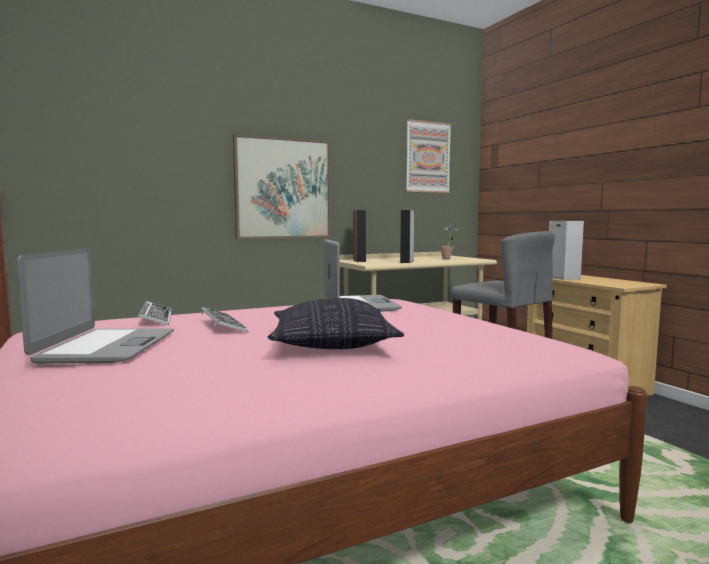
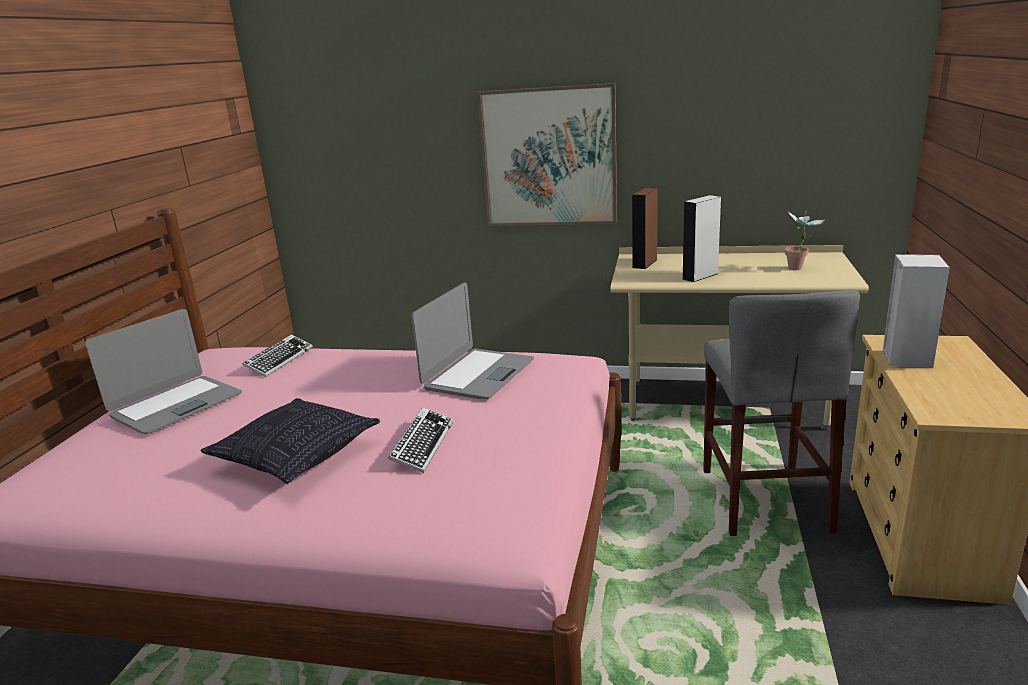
camera: 40 degrees right, 15 degrees up
(222, 325) = (294, 390): keyboard -> keyboard (422, 445)
(427, 157) = (803, 86): picture -> none

